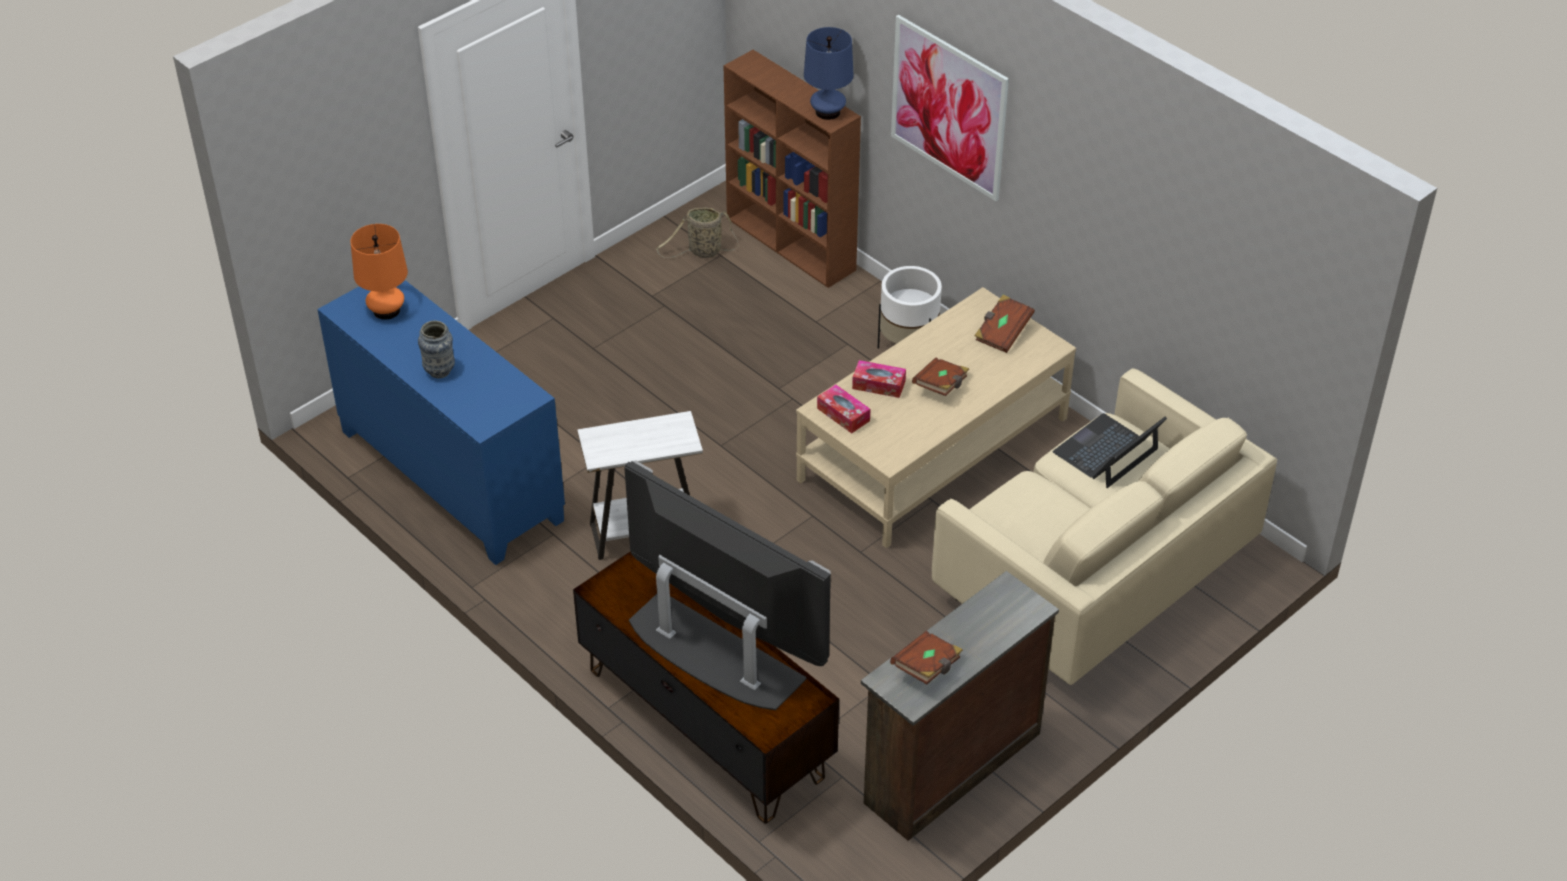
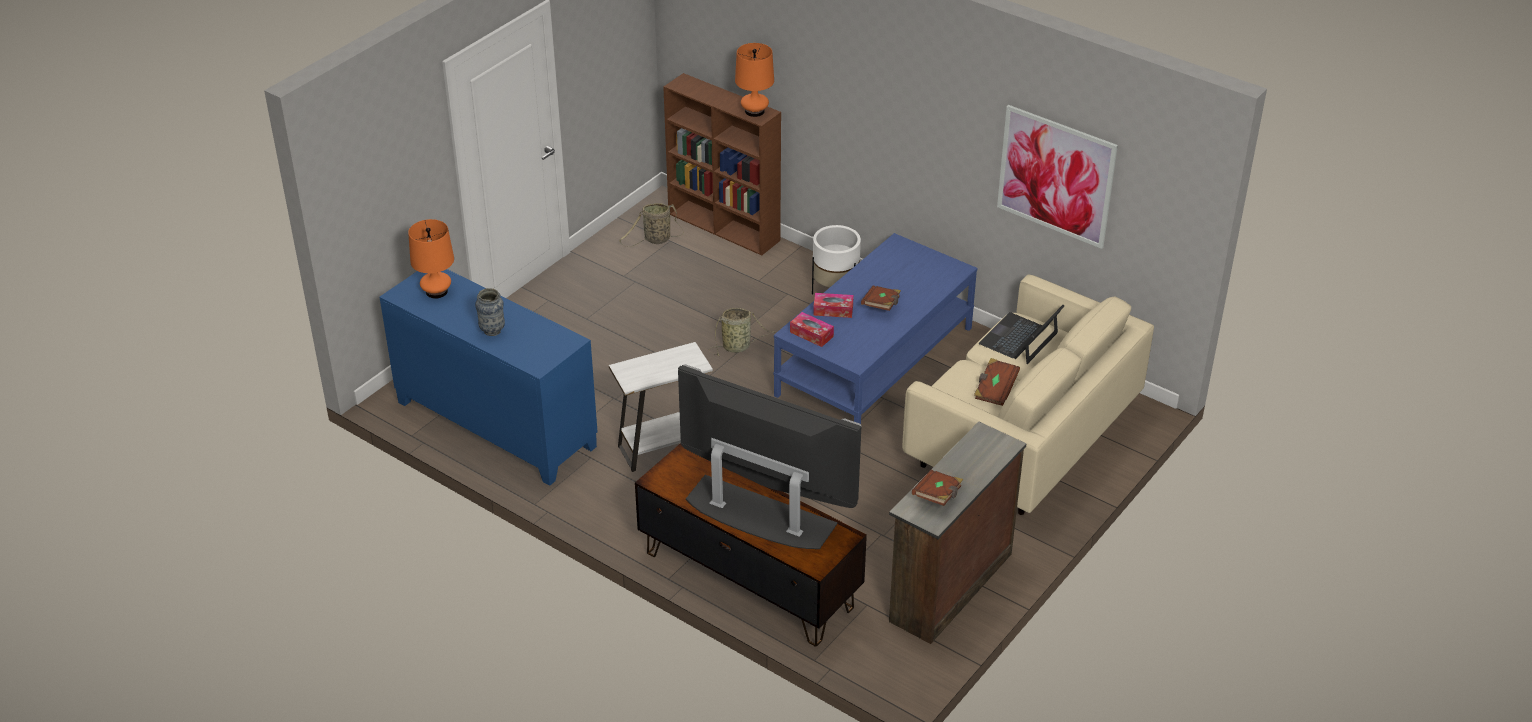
camera: 10 degrees left, 5 degrees down
(769, 408) = (738, 346): none -> basket
(827, 112) = (754, 111): blue table lamp -> orange table lamp
(933, 449) = (874, 362): beige coffee table -> blue coffee table
(948, 107) = (857, 92): picture -> picture (1056, 176)
(1002, 332) = (918, 263): brown book -> brown book (995, 390)

